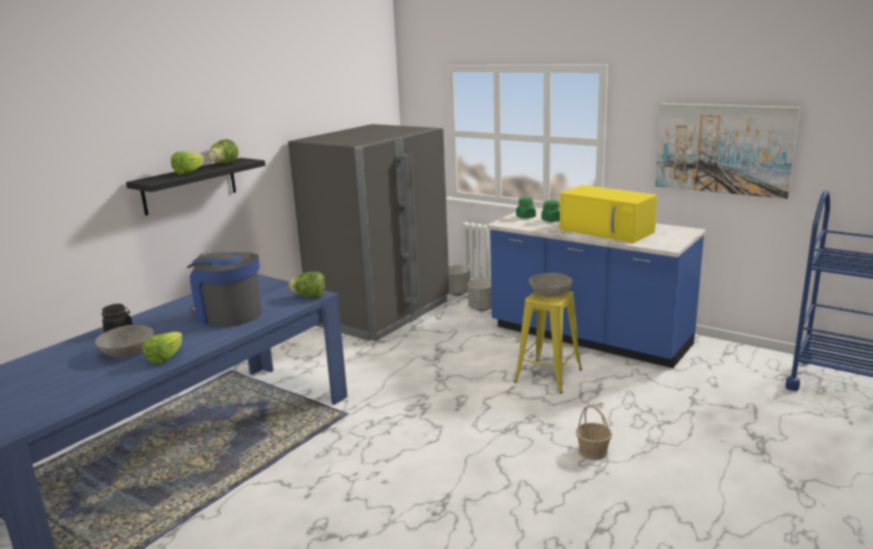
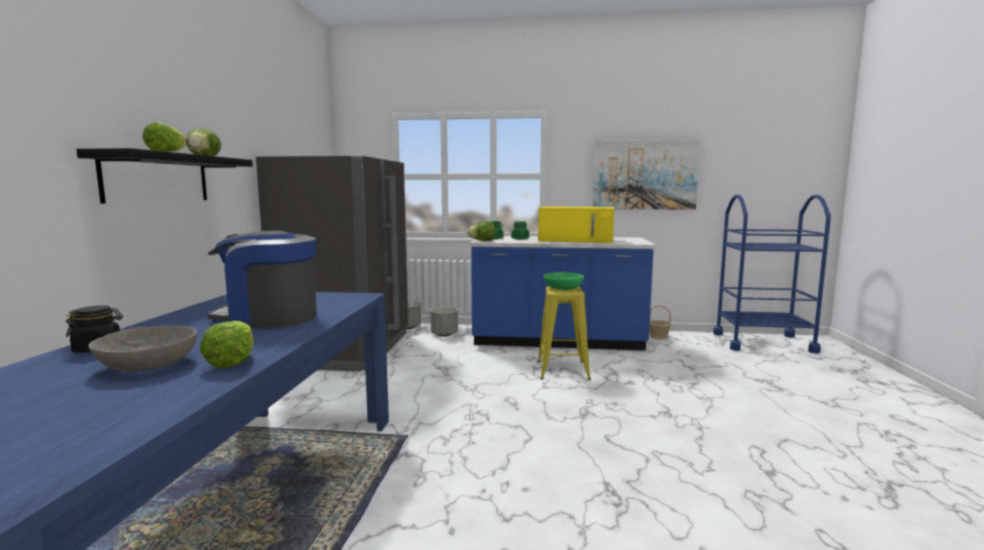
camera: 30 degrees left, 10 degrees down
(309, 296) = (354, 297): lettuce -> lettuce (482, 241)
(550, 293) = (563, 288): grey bowl -> green bowl
(593, 451) = (674, 415): basket -> basket (658, 337)

